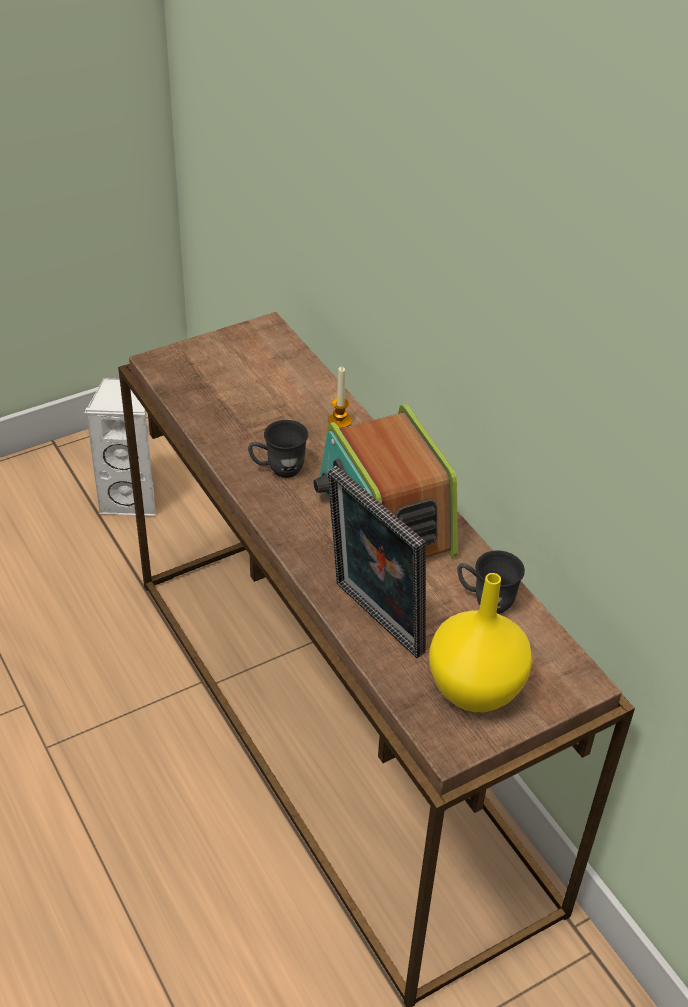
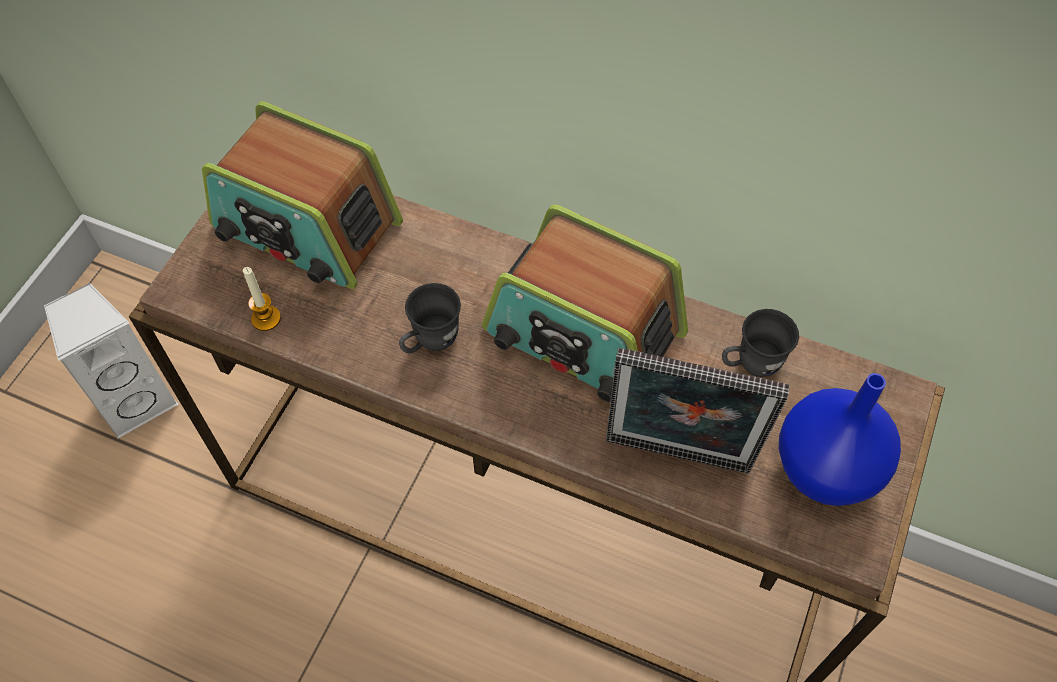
camera: 35 degrees left, 15 degrees up
(264, 369) = (306, 227): none -> radio
(339, 421) = (440, 245): candle -> candle (266, 318)
(473, 687) = (822, 469): yellow vase -> blue vase

